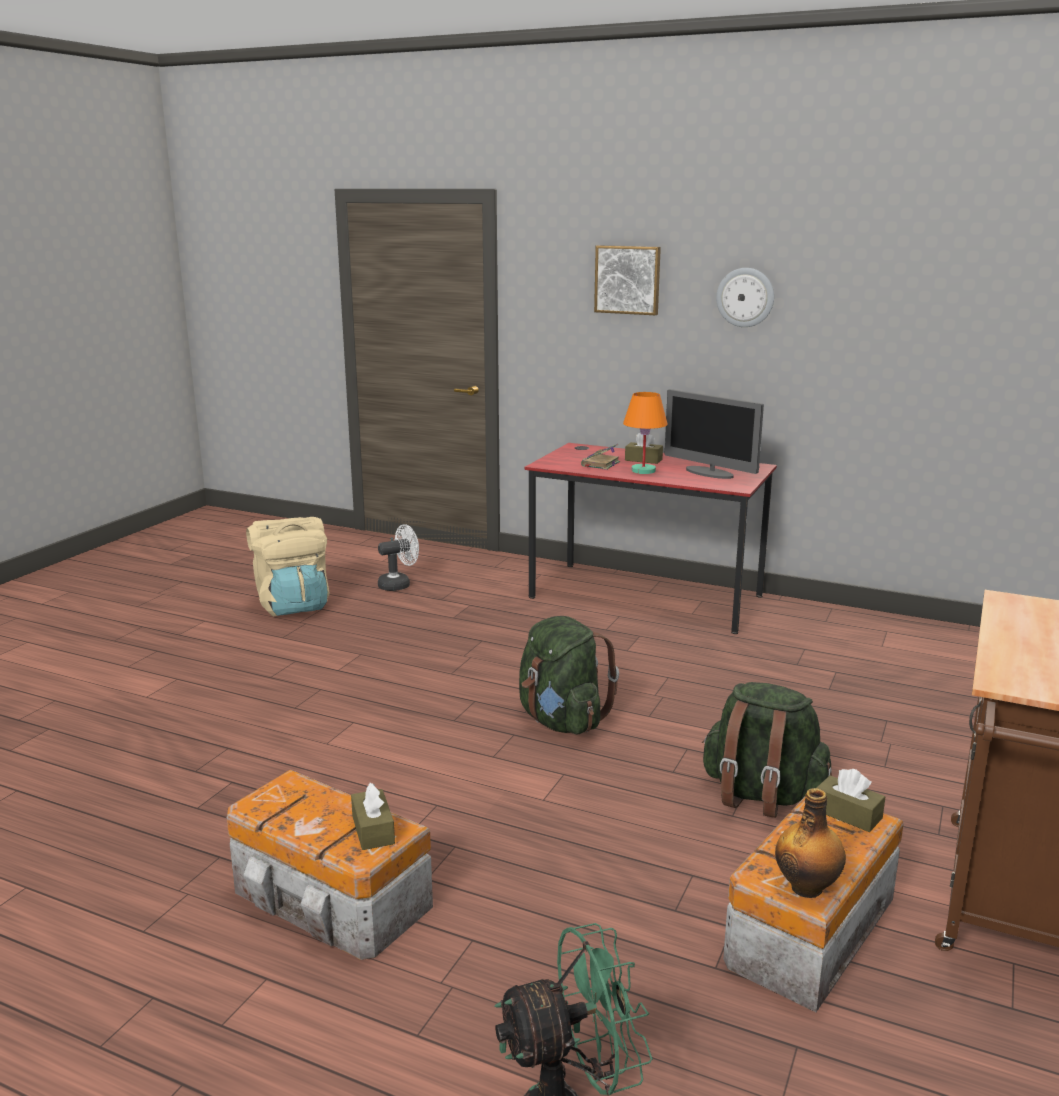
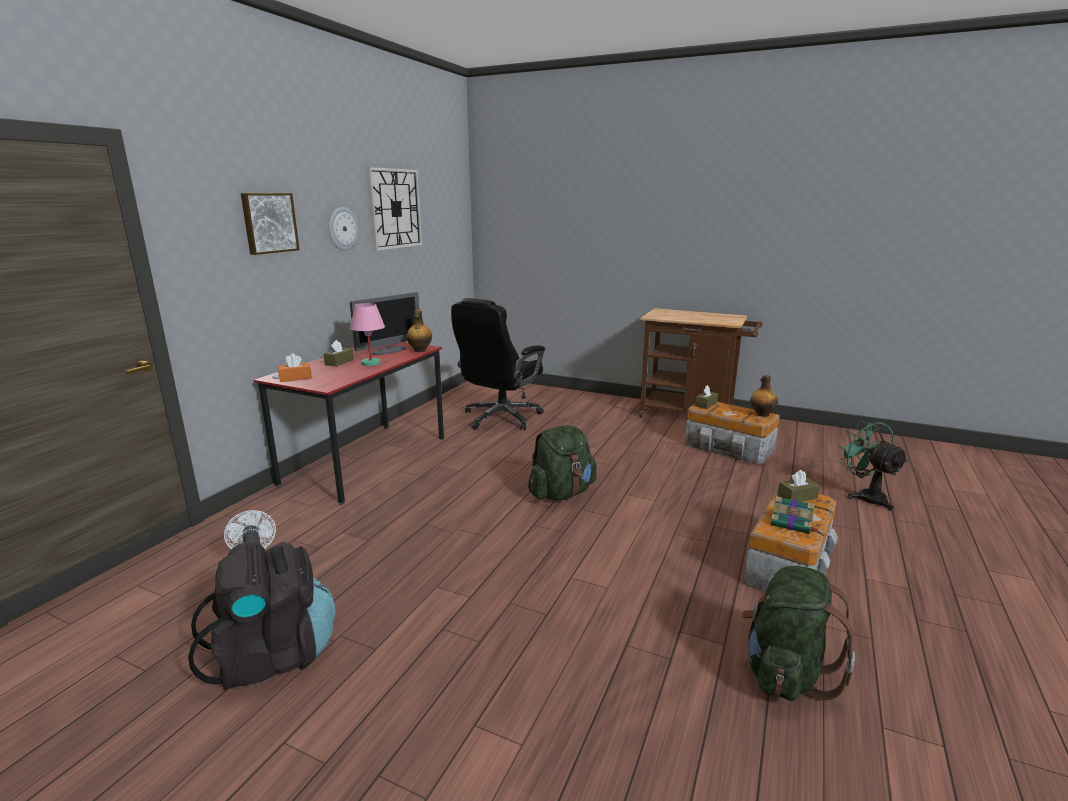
camera: 90 degrees left, 0 degrees up
(293, 605) = (274, 655): beige backpack -> black backpack
(573, 452) = (295, 378): none -> orange tissue box
(600, 464) = (342, 372): book -> book (792, 523)
(643, 470) = (370, 363): orange table lamp -> pink table lamp
(718, 485) = (419, 350): none -> bottle
(761, 795) = (630, 447): green backpack -> green backpack (785, 672)
(849, 672) = (500, 418): none -> black office chair
(872, 277) = (395, 208): none -> wall clock

